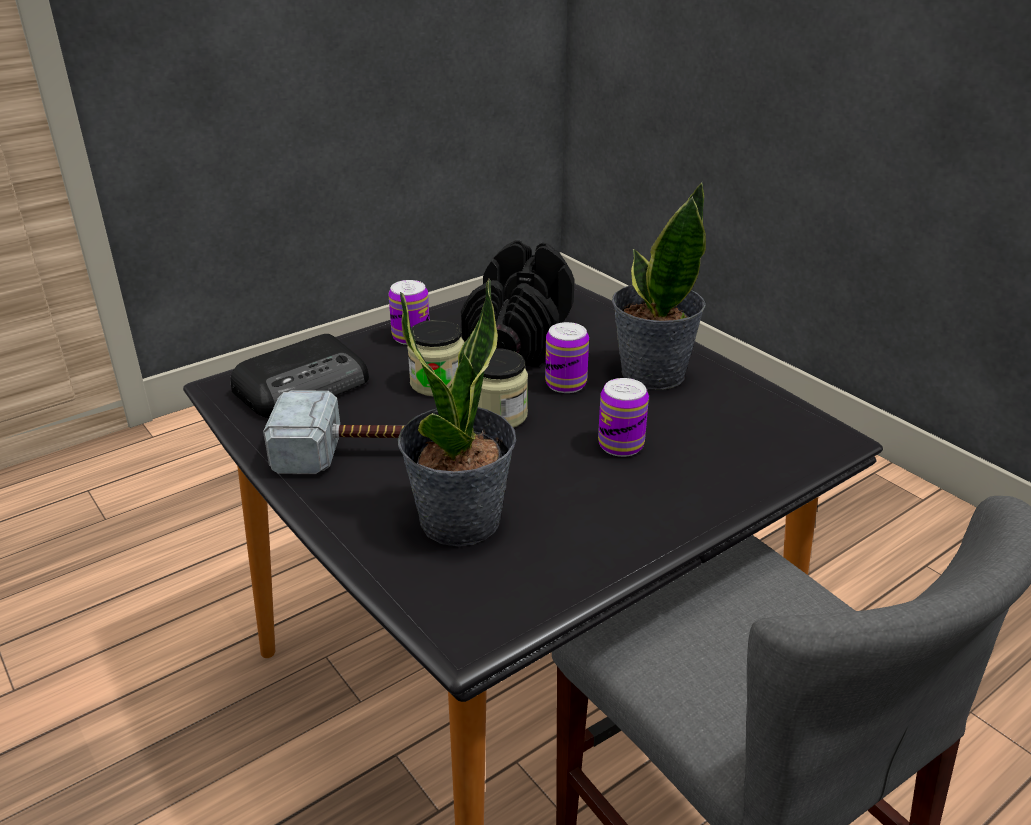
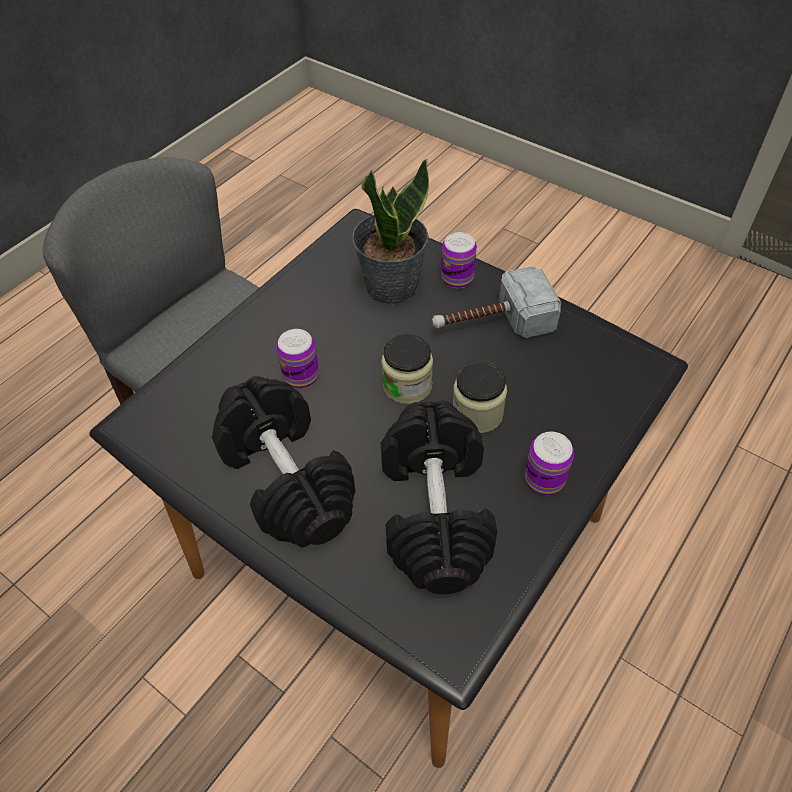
camera: 165 degrees right, 20 degrees up
(305, 386) = (585, 381): radio -> none
(565, 384) = (363, 441): can -> can (457, 278)
(651, 373) = (286, 478): potted plant -> black dumbbell

